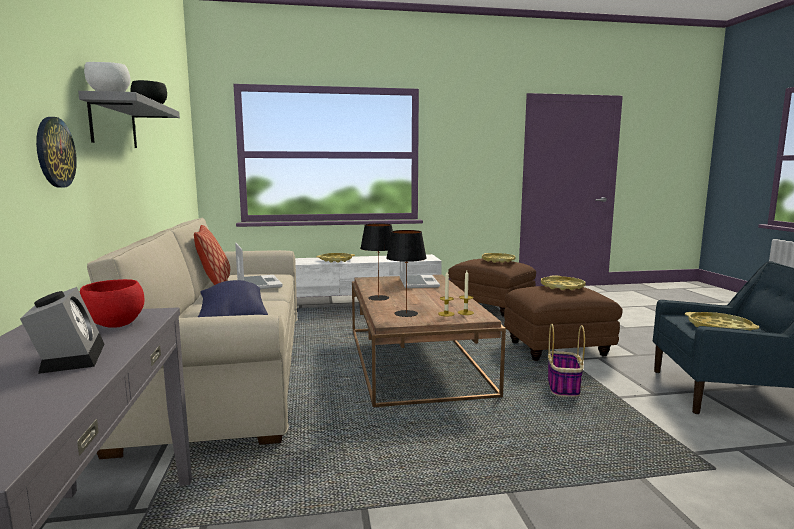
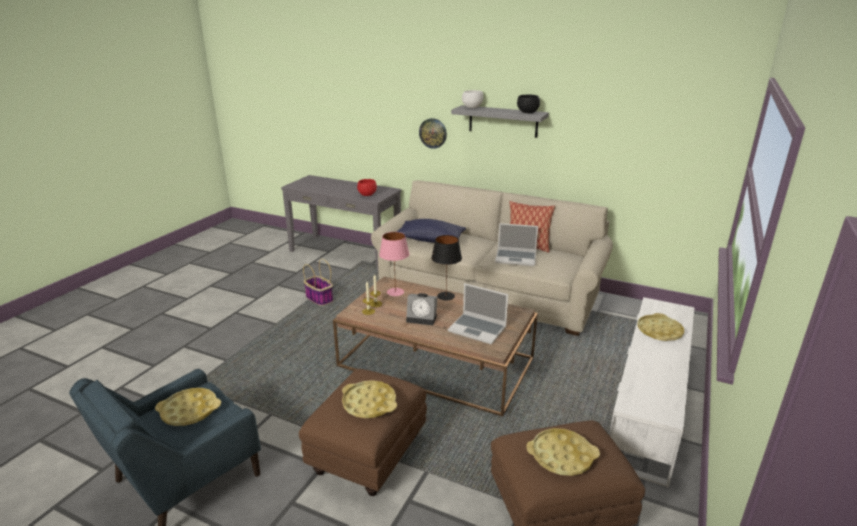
camera: 125 degrees right, 15 degrees up
(69, 357) = (342, 190): alarm clock -> alarm clock (422, 318)
(406, 313) = (395, 292): black table lamp -> pink table lamp
(563, 387) = (312, 400): basket -> basket (319, 298)

